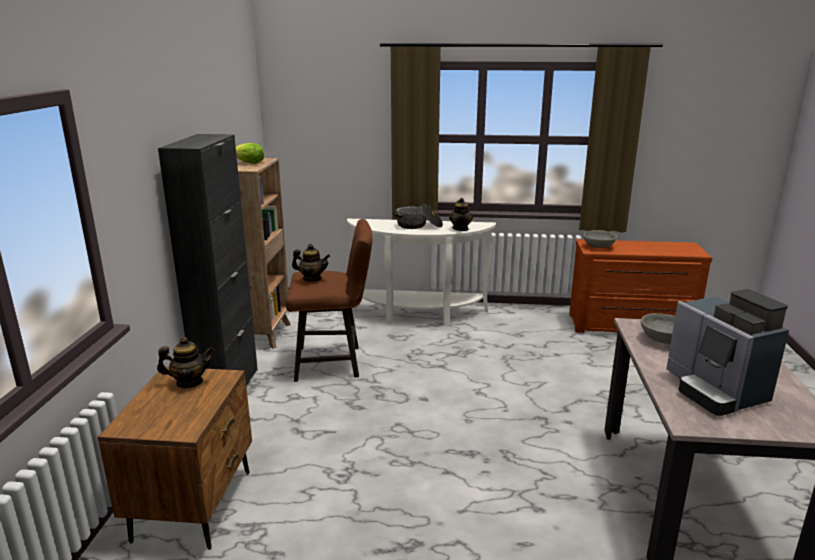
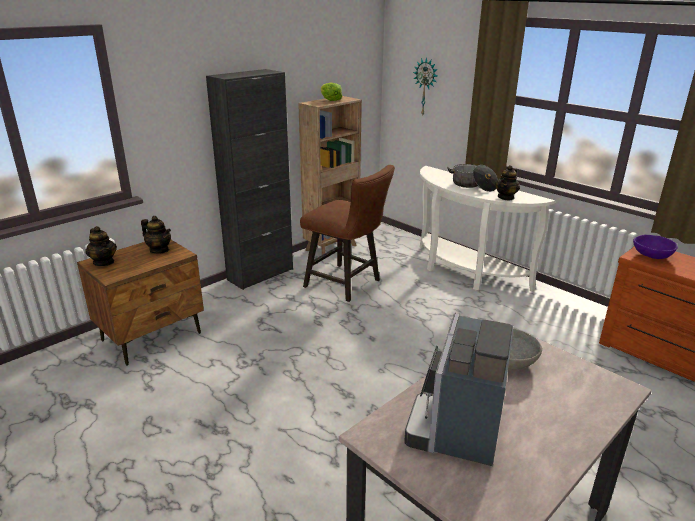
camera: 40 degrees right, 5 degrees up
(312, 279) = (332, 207): teapot -> teapot (104, 262)
(325, 137) = (426, 87): none -> wall clock
(598, 247) = (651, 256): grey bowl -> purple bowl

